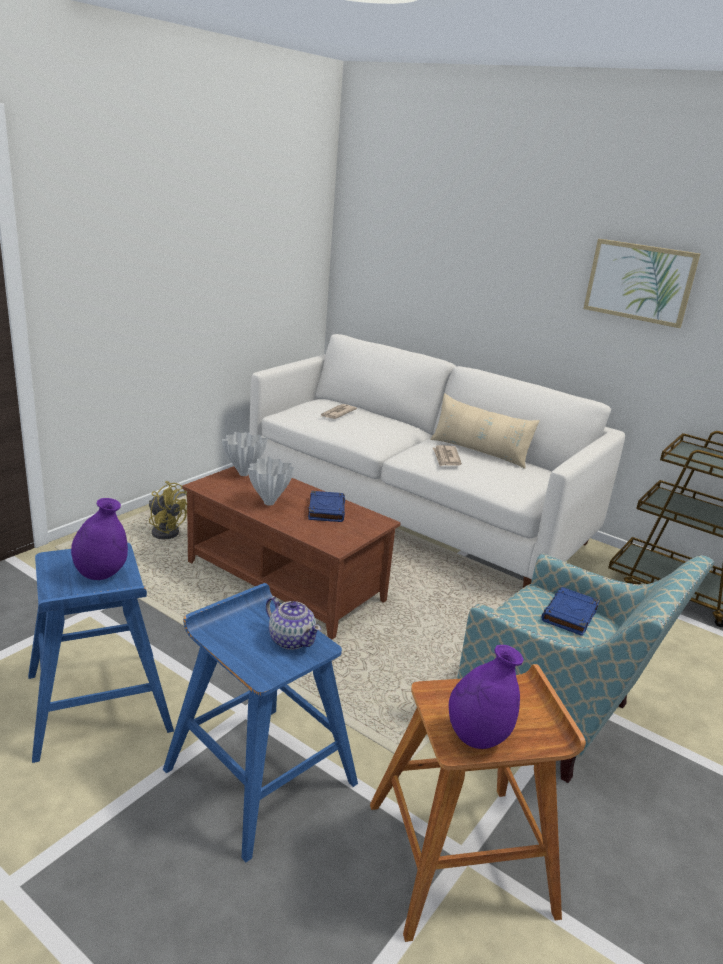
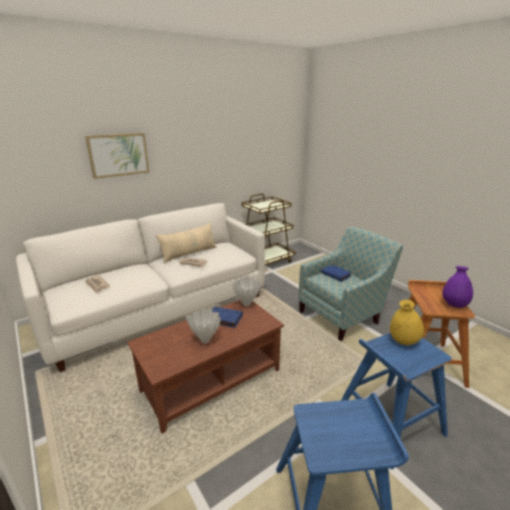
camera: 70 degrees left, 0 degrees up
(101, 574) = (344, 422): purple vase -> none
(165, 530) = (99, 446): yellow fan -> none
(243, 474) = (151, 347): white vase -> white vase (246, 305)
(291, 639) = (403, 341): teapot -> yellow vase
(639, 282) = (205, 142): picture -> picture (118, 155)

